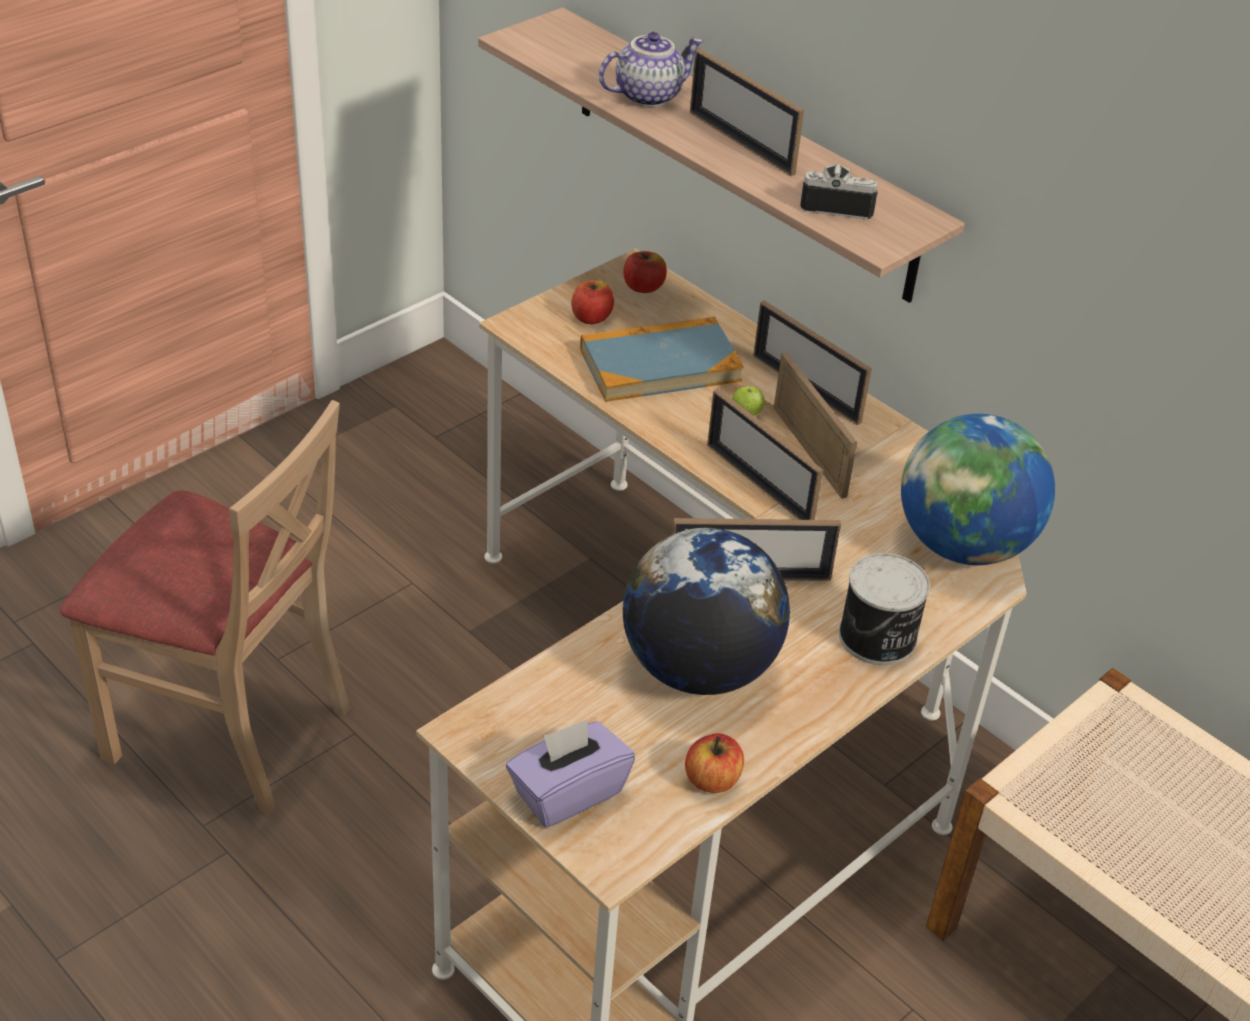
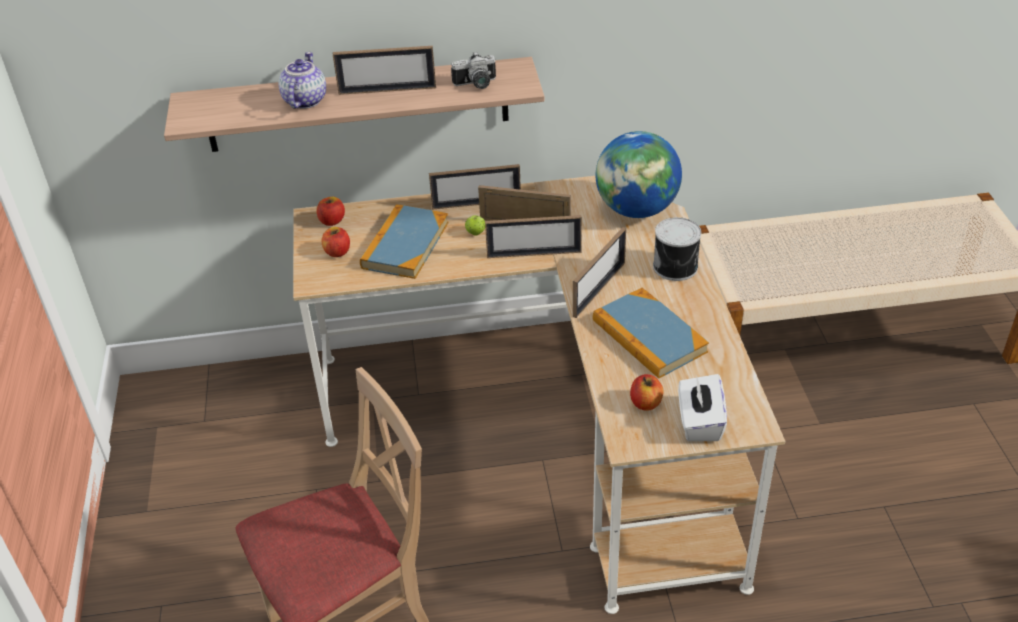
camera: 50 degrees left, 0 degrees up
(568, 792) = (699, 422): purple tissue box -> white tissue box
(698, 668) = (649, 336): globe -> book
(712, 780) = (728, 366): apple -> apple (646, 403)
(837, 204) = (476, 85): camera -> camera turned 150 degrees counterclockwise

